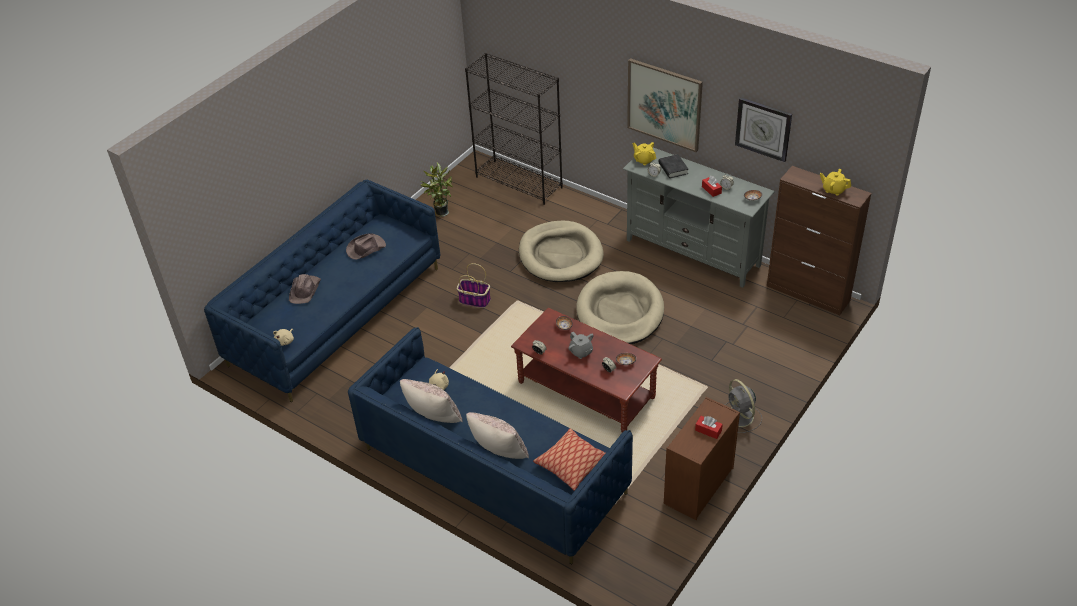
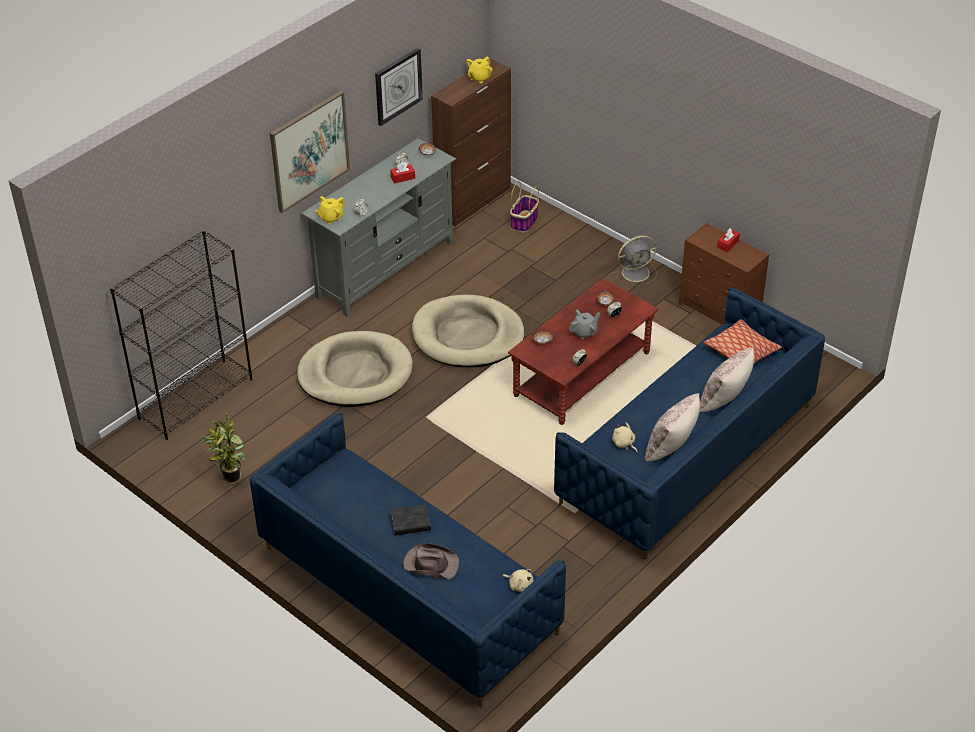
camera: 85 degrees left, 0 degrees up
(365, 248) = (363, 503): brown hat -> none
(474, 300) = (415, 455): basket -> basket (524, 222)
(673, 168) = (355, 199): black book -> black book (410, 523)

